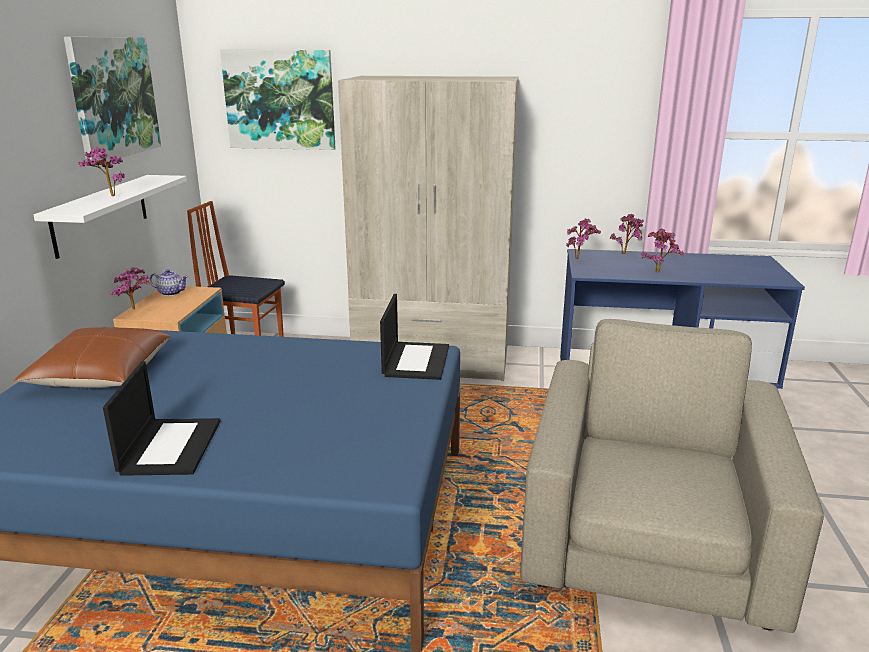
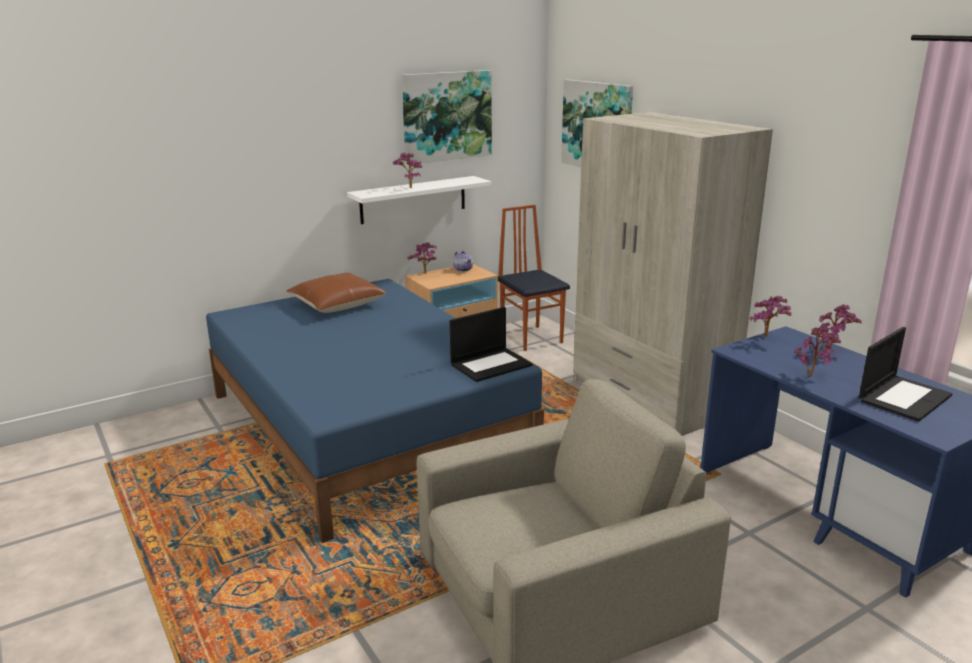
camera: 50 degrees right, 0 degrees up
(170, 446) = (291, 352): laptop -> laptop (904, 397)

